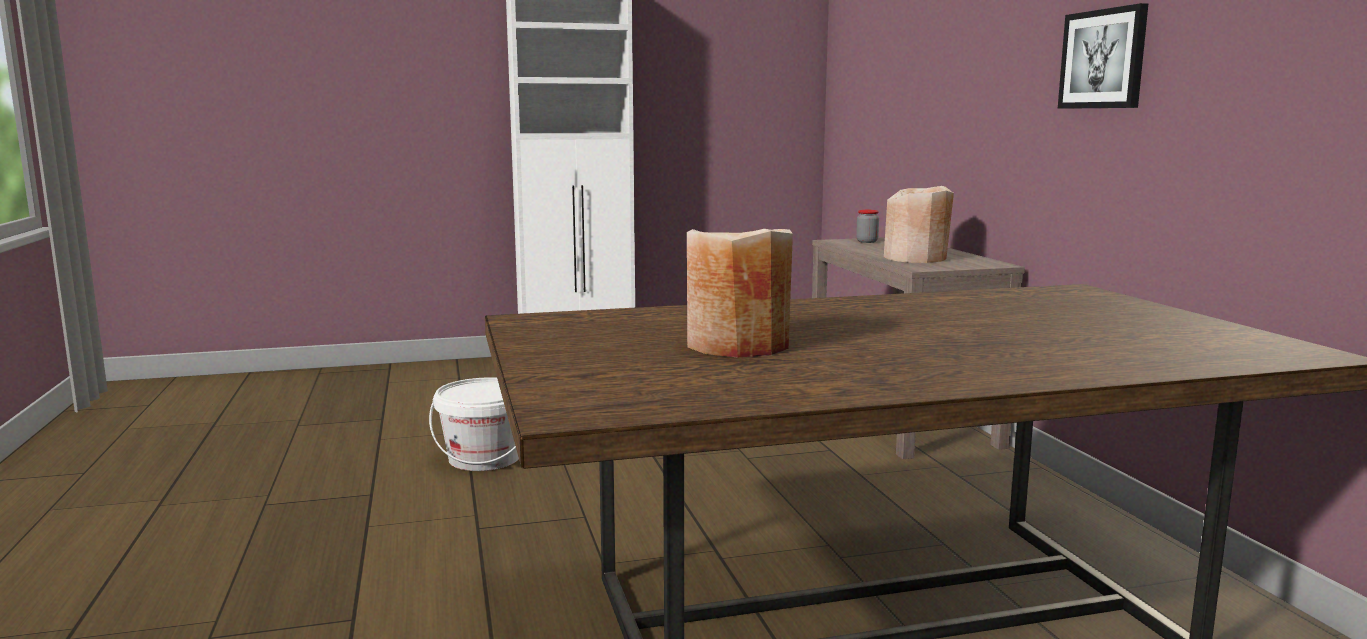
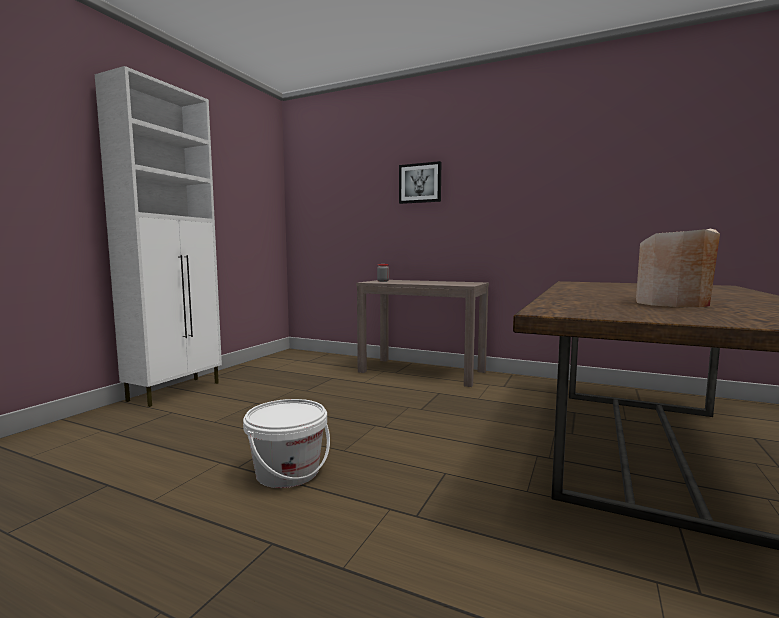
camera: 50 degrees left, 5 degrees down
(916, 258) = (441, 283): beige vase -> none
(1103, 59) = (534, 184): picture -> picture (420, 183)

